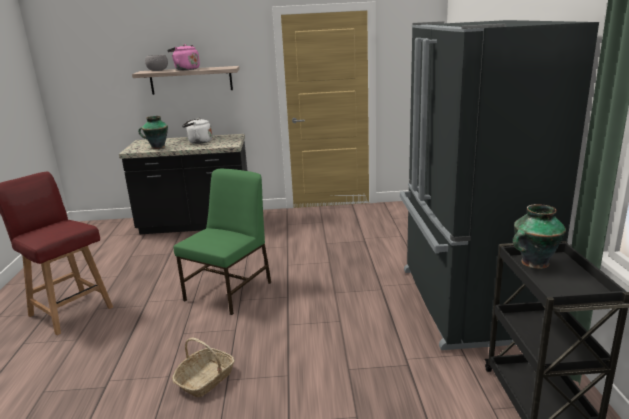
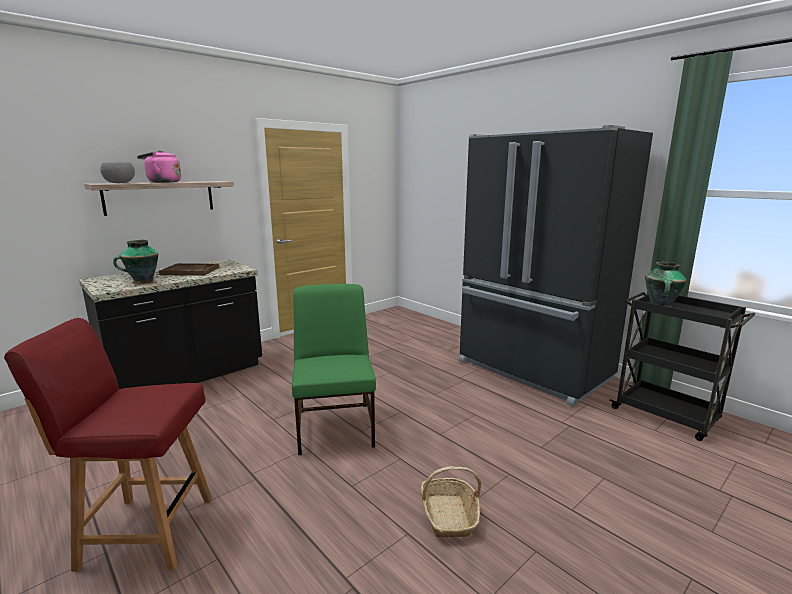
camera: 40 degrees left, 5 degrees down
(198, 142) = (190, 271): white kettle -> brown tray

